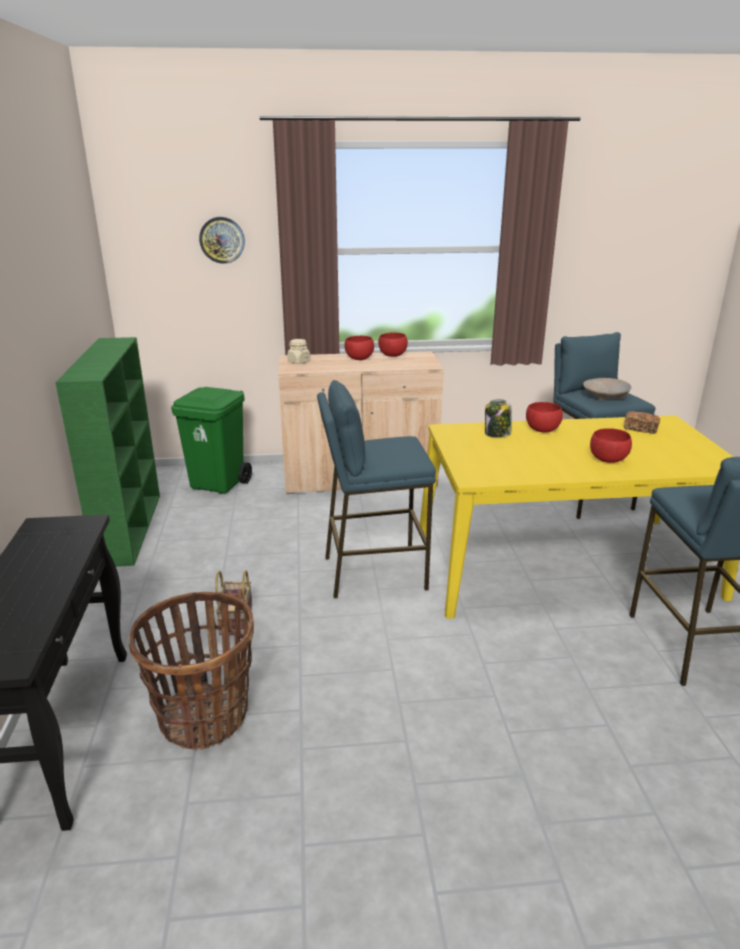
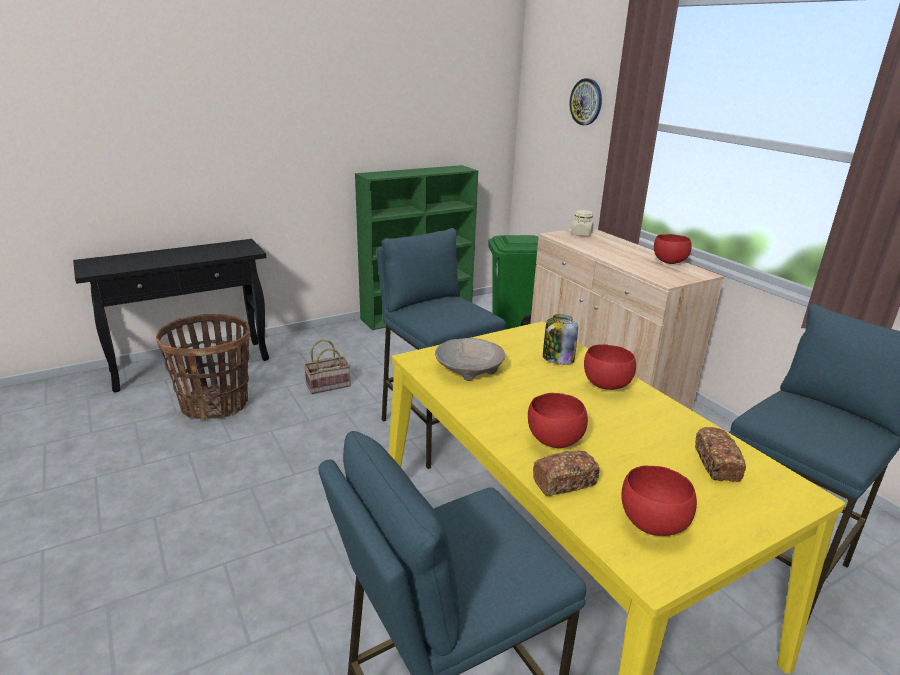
camera: 65 degrees right, 0 degrees up
(359, 359) = (630, 251): red bowl -> red bowl (651, 523)
(606, 396) = (812, 421): beige bowl -> beige bowl (469, 369)
(654, 468) = (564, 482): none -> bread

